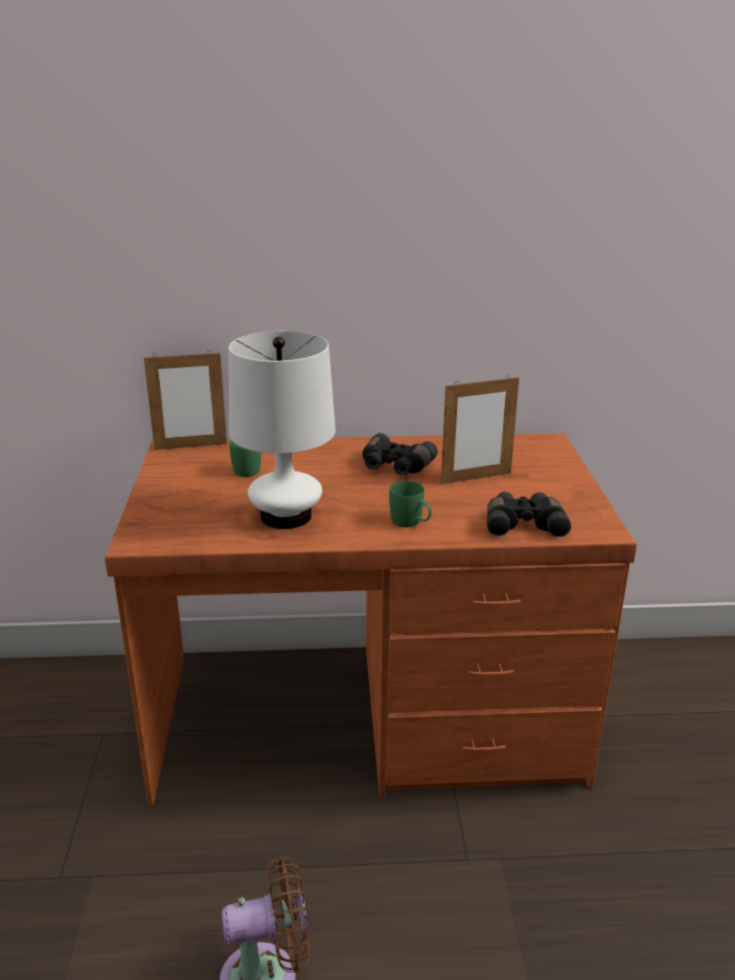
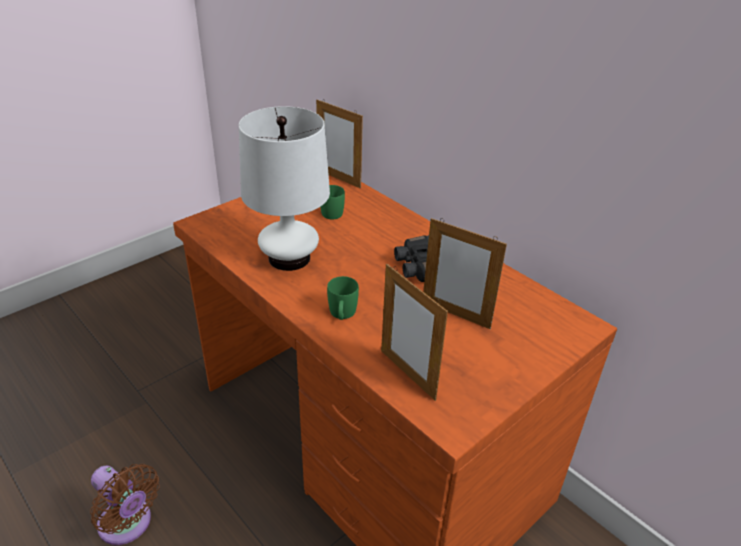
camera: 50 degrees right, 10 degrees up
(524, 524) = (407, 374): black binoculars -> picture frame

